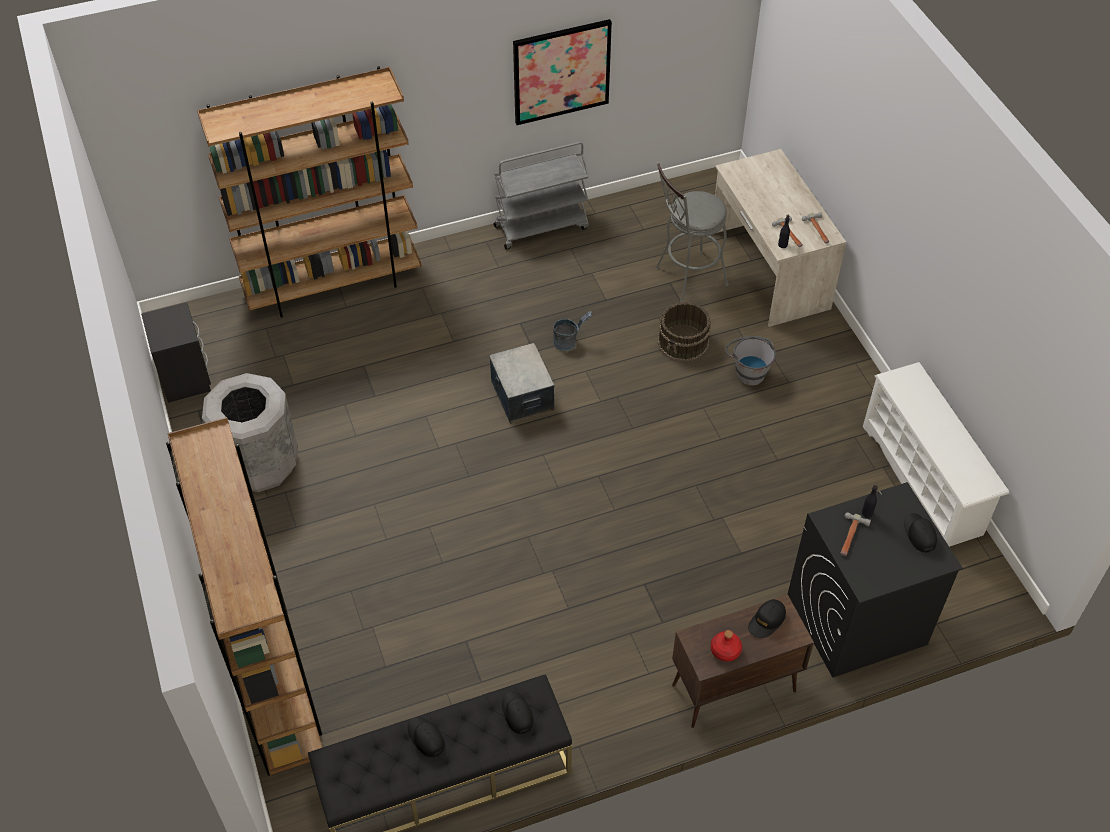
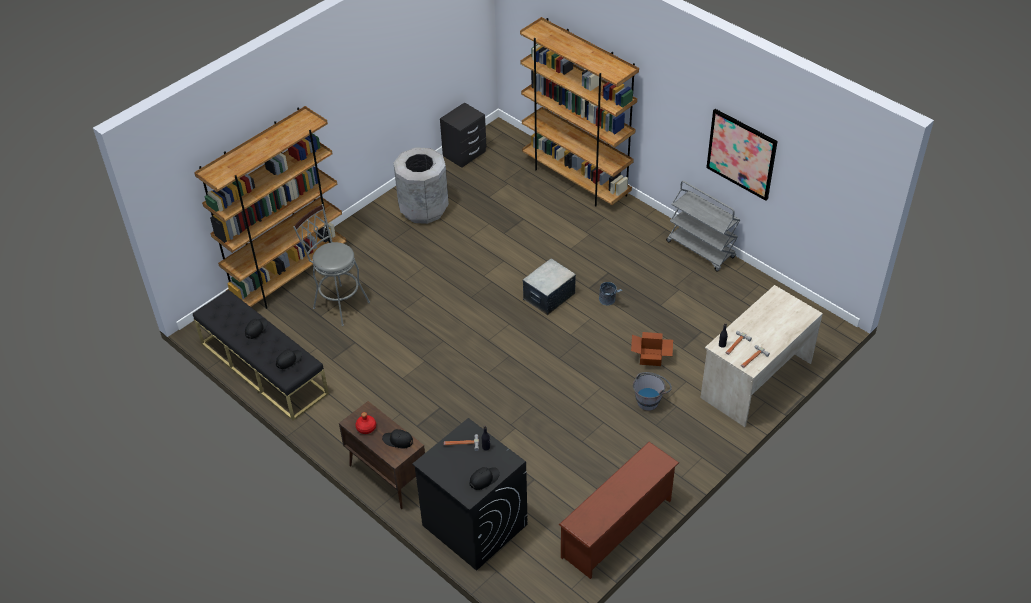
camera: 65 degrees right, 5 degrees down
(683, 342) = (651, 357): brown bucket -> cardboard box
(685, 278) = (712, 338): grey stool -> grey stool (338, 303)
(923, 480) = (617, 529): white shoe rack -> brown shoe rack

